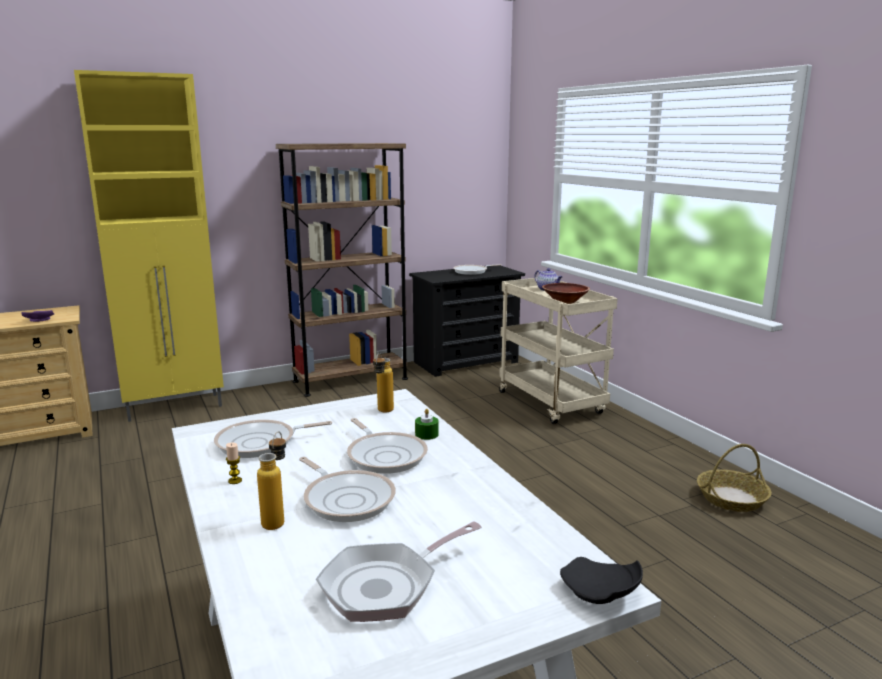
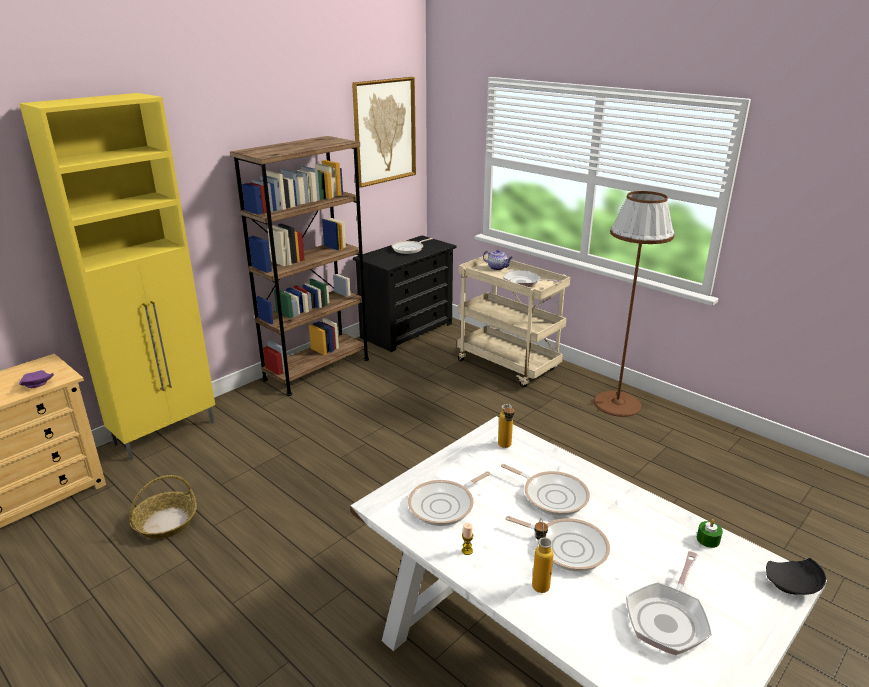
camera: 20 degrees left, 10 degrees up
(426, 434) = (560, 465): green candle -> green candle (708, 539)
(455, 148) = (384, 131): none -> picture
(565, 301) = (524, 282): brown bowl -> frying pan
(657, 454) = (617, 403): none -> brown floor lamp
(731, 498) = (688, 434): basket -> basket (166, 522)

